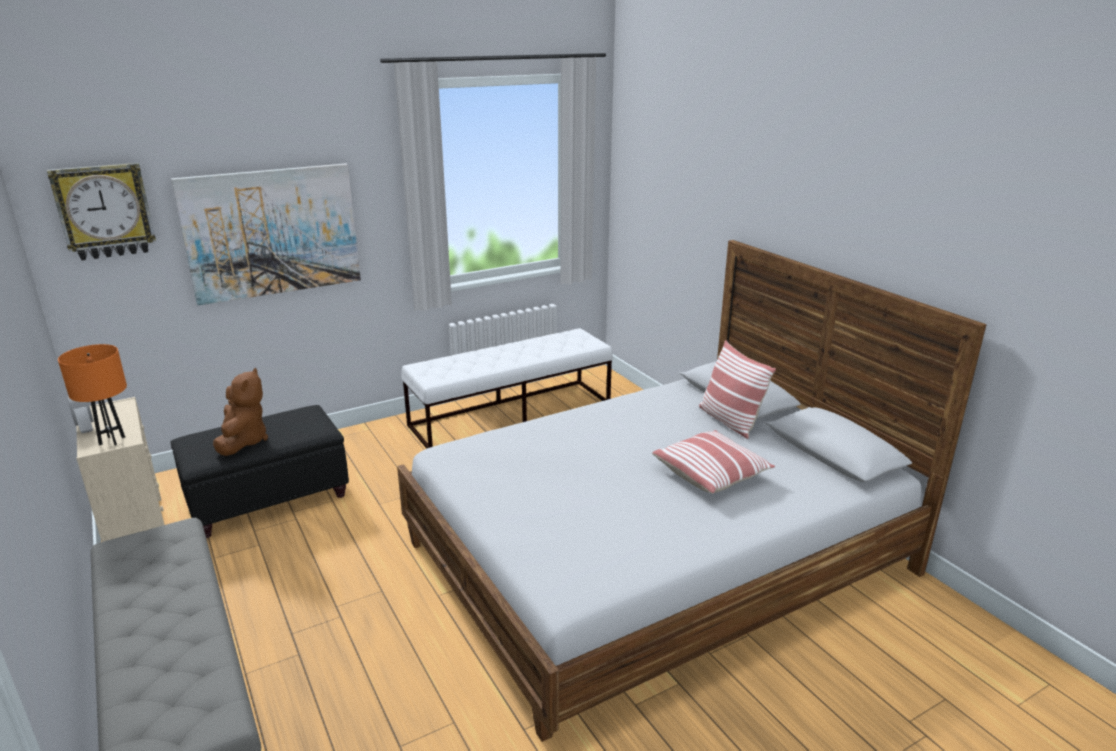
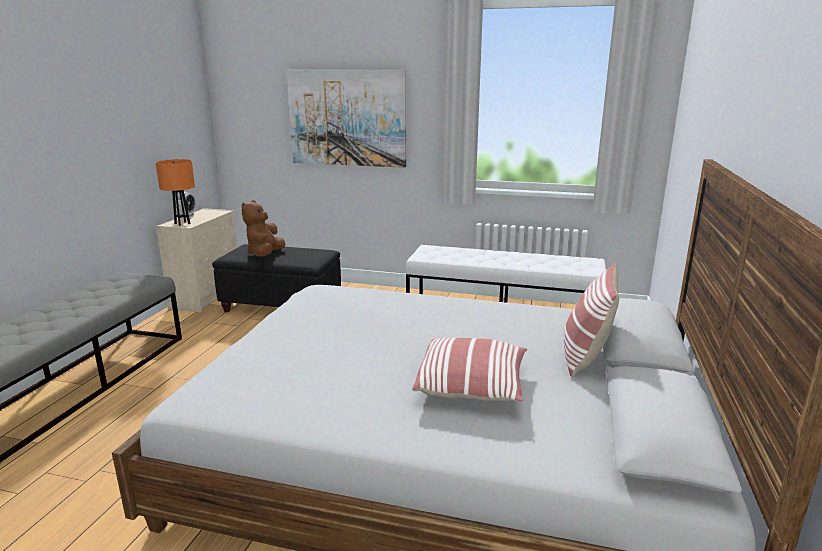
camera: 45 degrees right, 5 degrees down
(105, 211) = (250, 88): wall clock -> none
(243, 441) = (265, 255): brown plush toy -> brown plush toy turned 150 degrees clockwise

